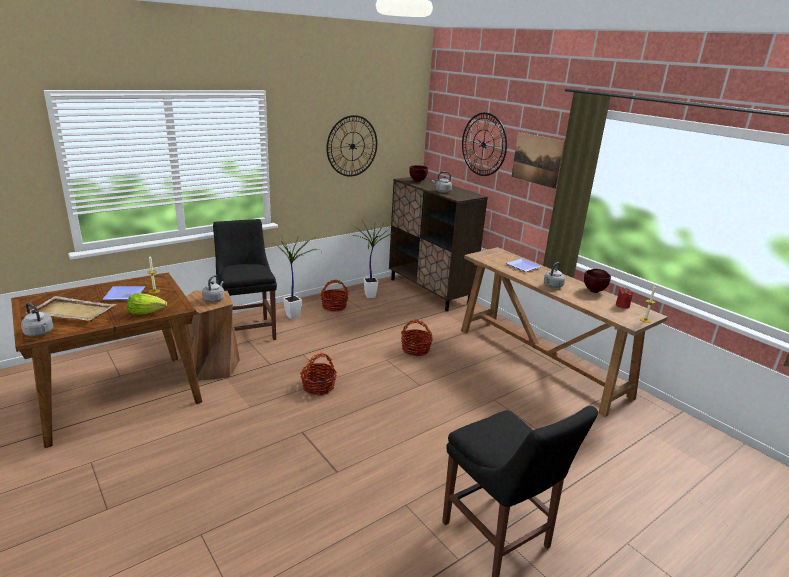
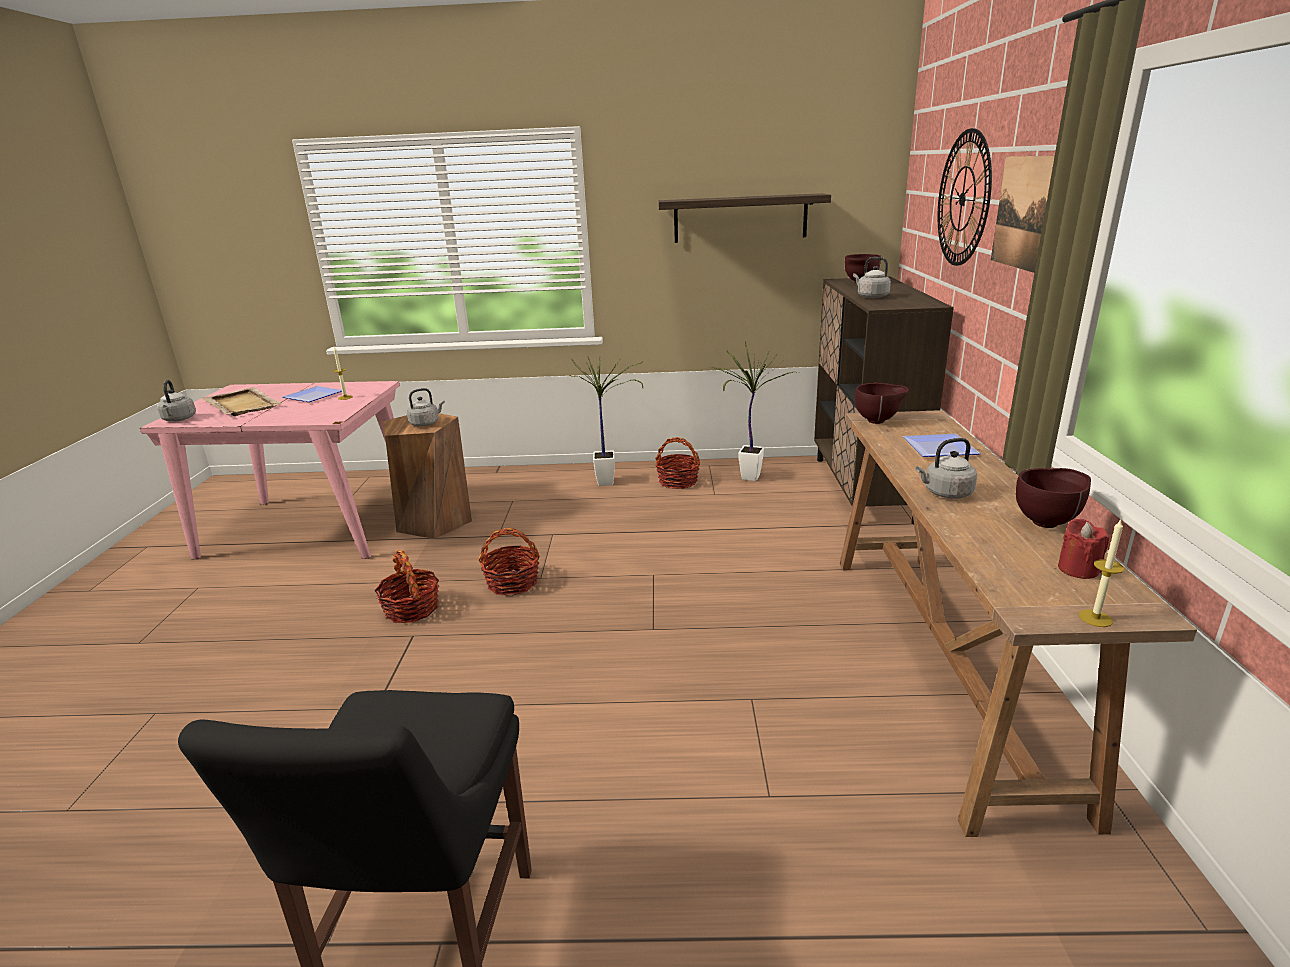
camera: 40 degrees right, 0 degrees up
(121, 396) = (313, 528): brown dining table -> pink dining table
(147, 312) = (294, 417): lettuce -> none
(248, 330) = (530, 488): black chair -> none
(352, 146) = (740, 218): wall clock -> shelf
(415, 349) = (719, 572): basket -> basket (412, 609)
(483, 257) = (879, 421): none -> brown bowl

